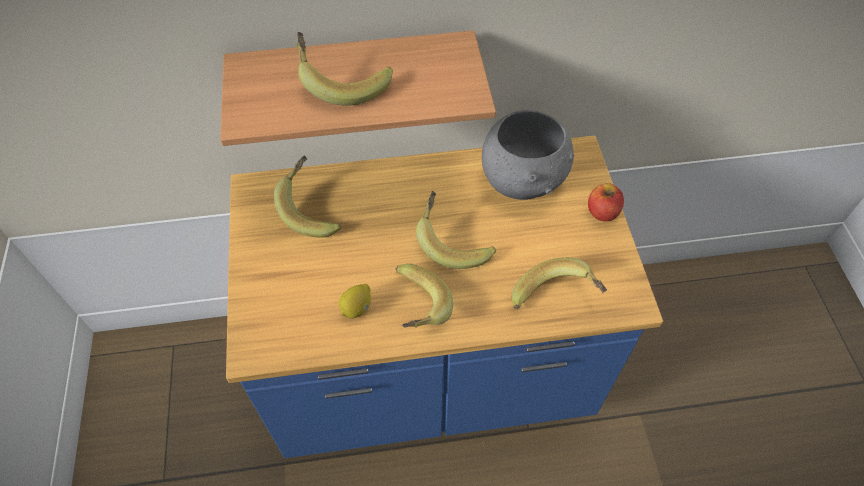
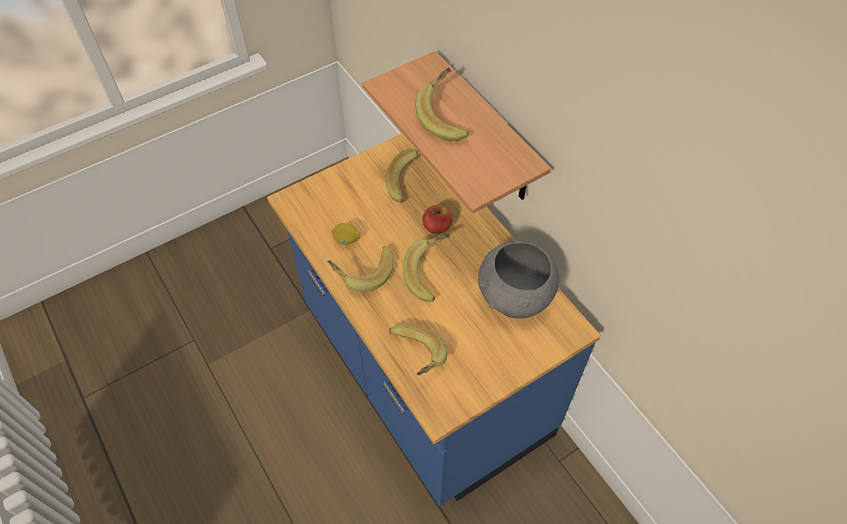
camera: 65 degrees right, 0 degrees up
(602, 212) = (517, 365): apple -> apple (437, 226)

